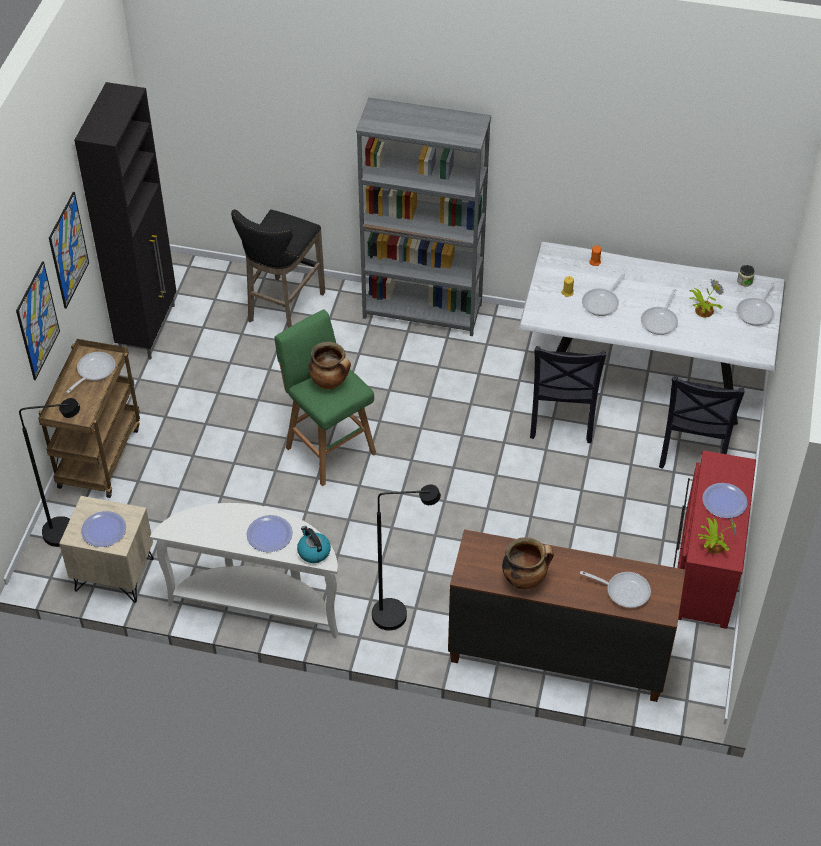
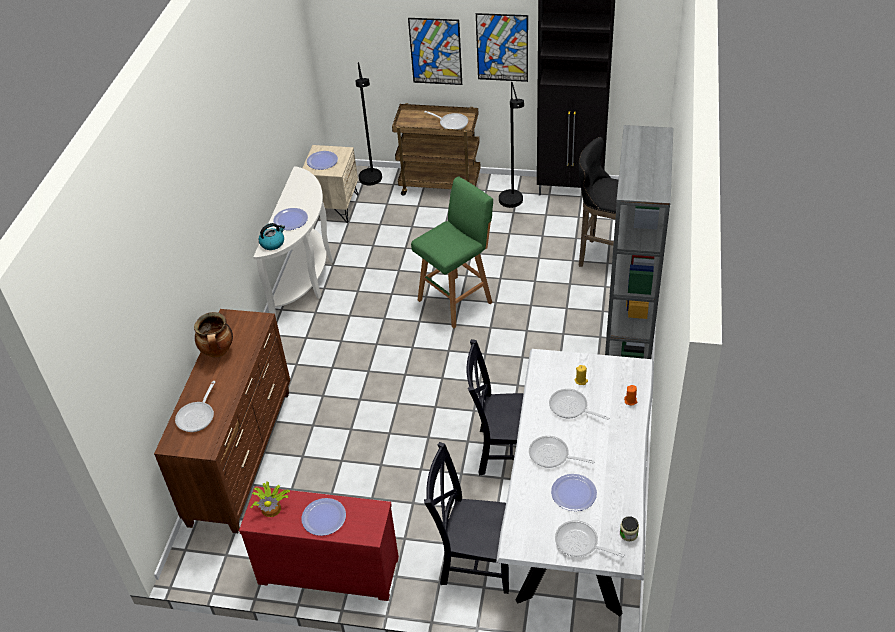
camera: 90 degrees right, 5 degrees down
(330, 382) = (450, 238): cooking pot -> none
(399, 614) = (291, 355): black floor lamp -> black floor lamp (512, 204)
(703, 310) = (573, 493): potted plant -> plate

